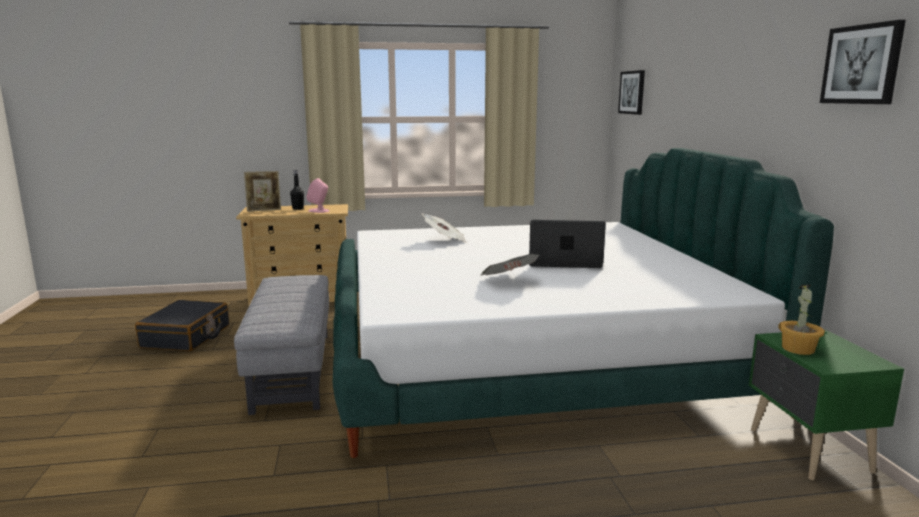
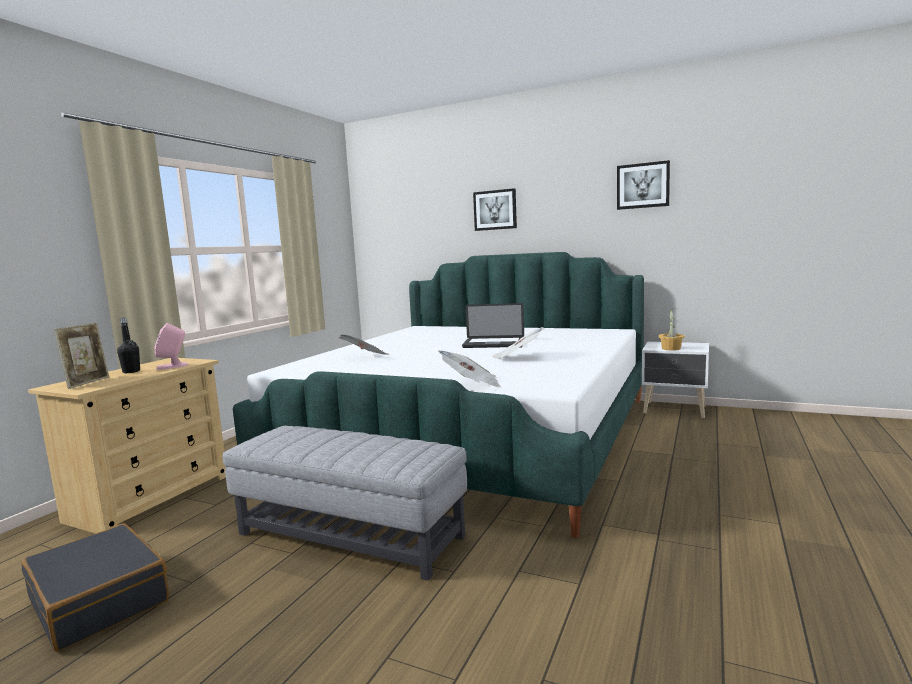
camera: 55 degrees left, 5 degrees down
(377, 286) = (471, 385): none -> newspaper
(564, 262) = (493, 344): laptop -> laptop turned 120 degrees counterclockwise
(632, 92) = (387, 221): picture -> picture (495, 210)
(808, 451) = (675, 410): green nightstand -> white nightstand

